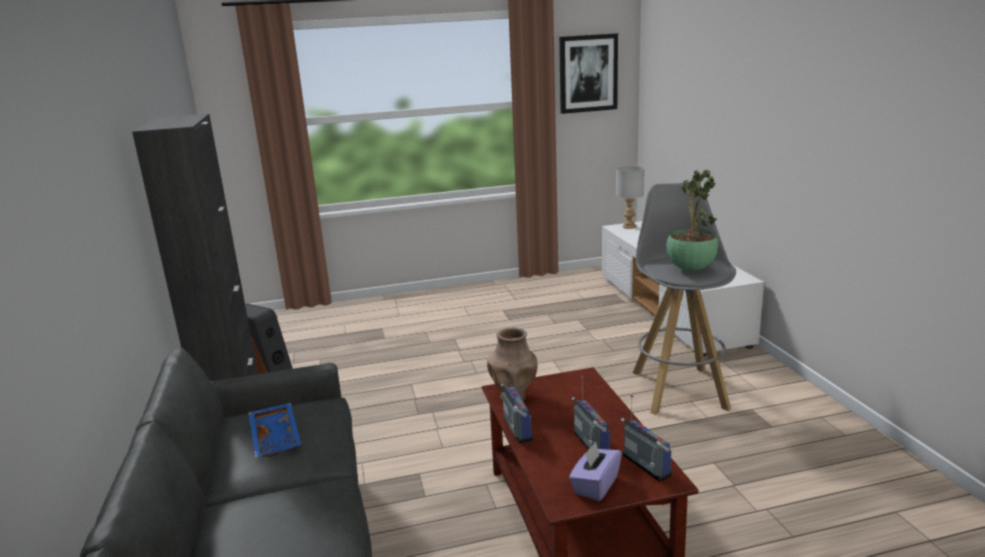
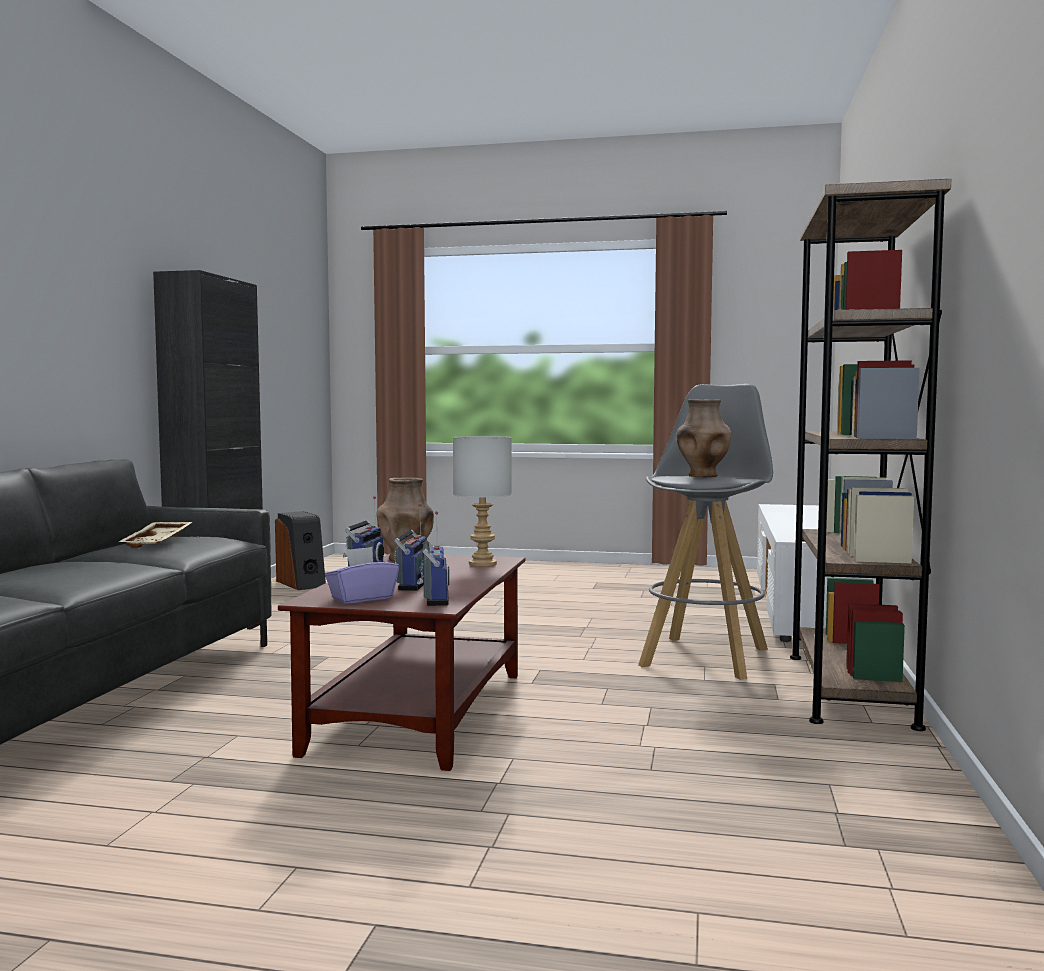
camera: 25 degrees right, 15 degrees down
(277, 437) = (158, 542): blue tray -> beige tray
(588, 73) = (761, 315): picture -> none
(628, 226) = (791, 506): grey table lamp -> grey table lamp (482, 564)
(690, 269) = (702, 476): potted plant -> brown vase
(796, 401) = (849, 689): none -> brown bookcase

